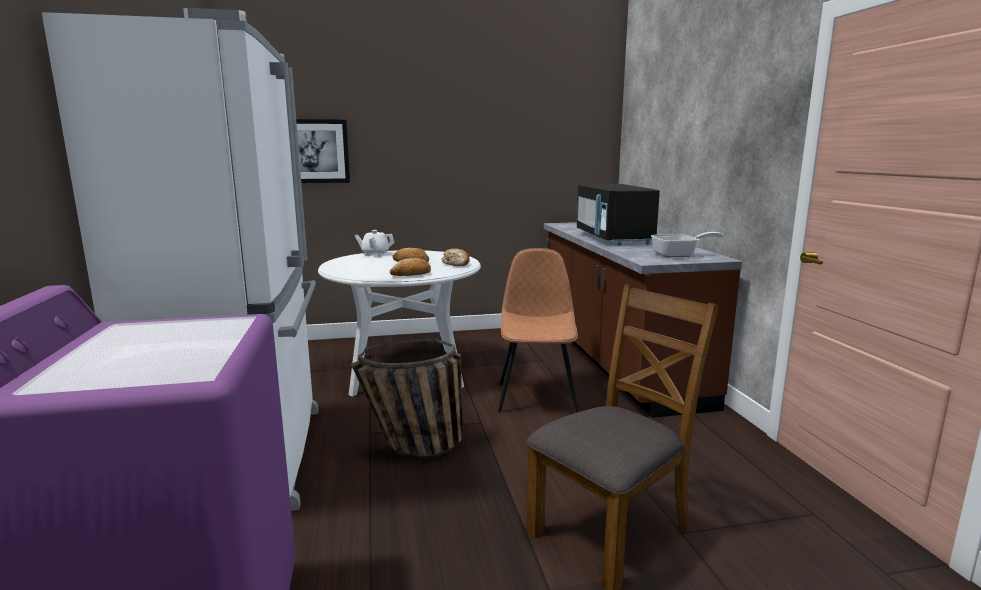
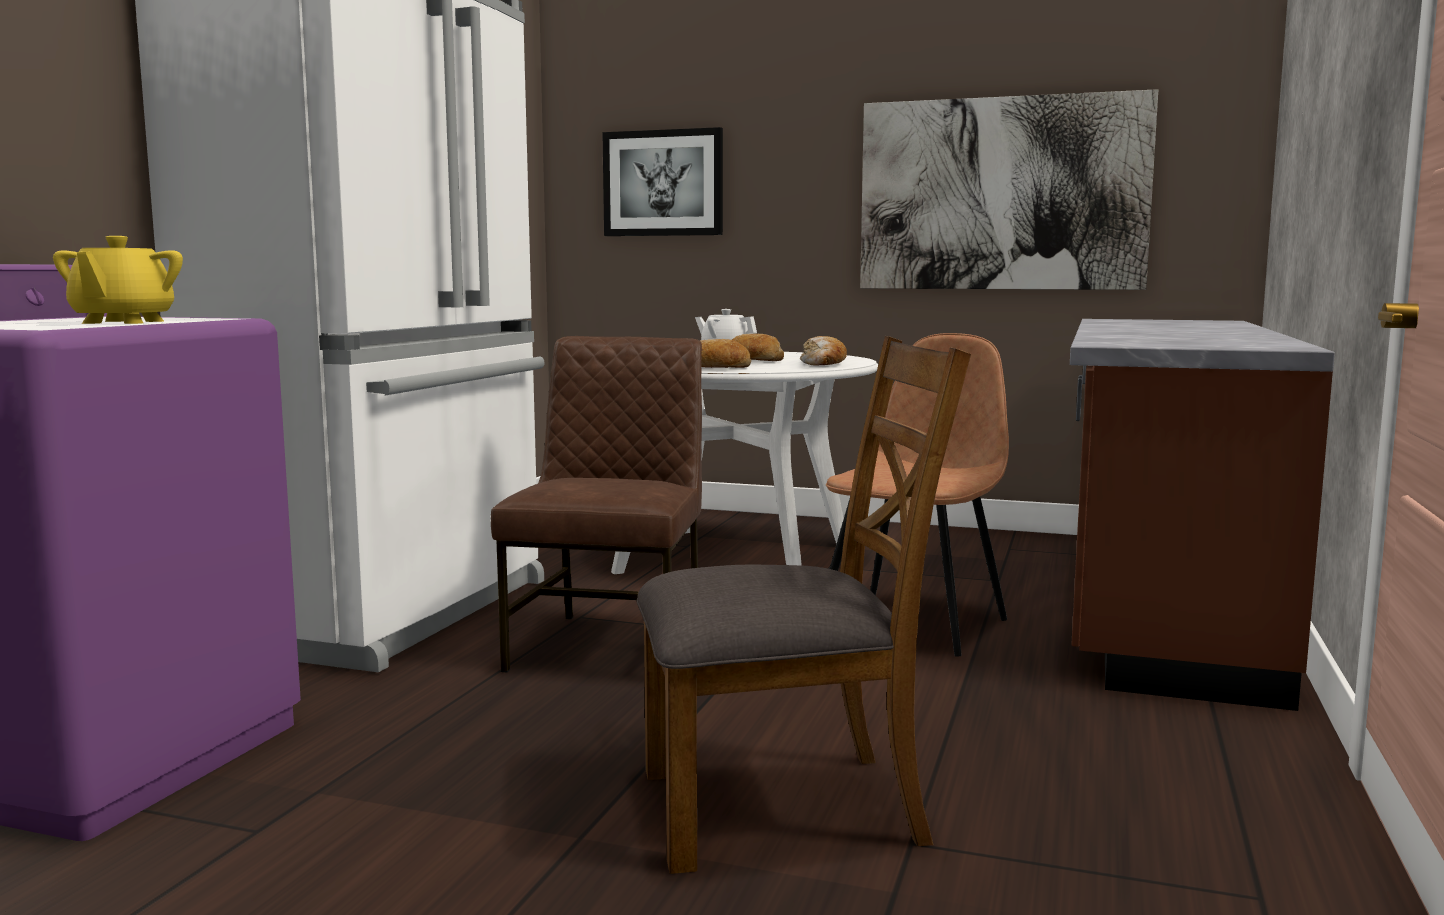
camera: 30 degrees right, 5 degrees down
(202, 344) = (123, 322): none -> yellow teapot
(411, 449) = (612, 645): basket -> brown chair
(503, 161) = (1002, 194): none -> picture
(613, 238) = (1150, 330): black microwave -> none
(679, 255) = (1208, 343): frying pan -> none

